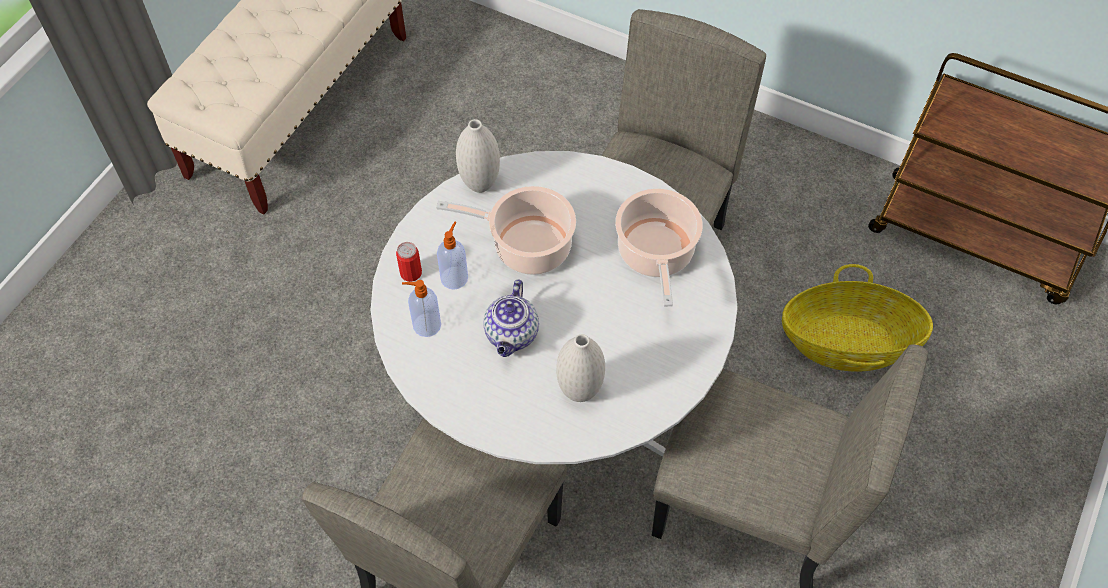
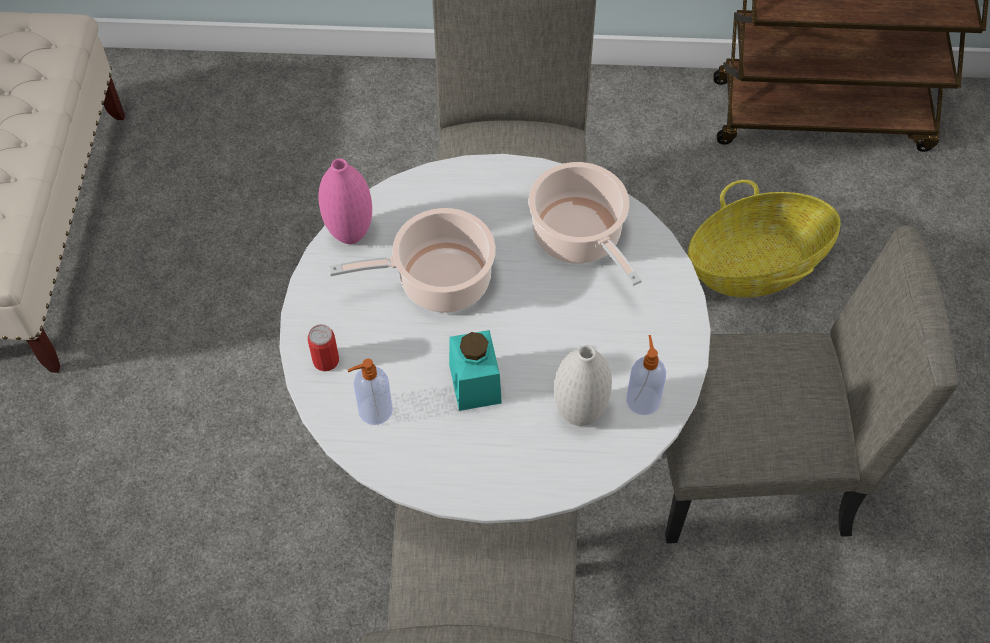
camera: 25 degrees left, 0 degrees up
(454, 277) = (377, 345): soap dispenser -> soap dispenser (642, 399)
(480, 184) = (350, 234): white vase -> pink vase
(512, 335) = (475, 383): teapot -> turquoise jar

